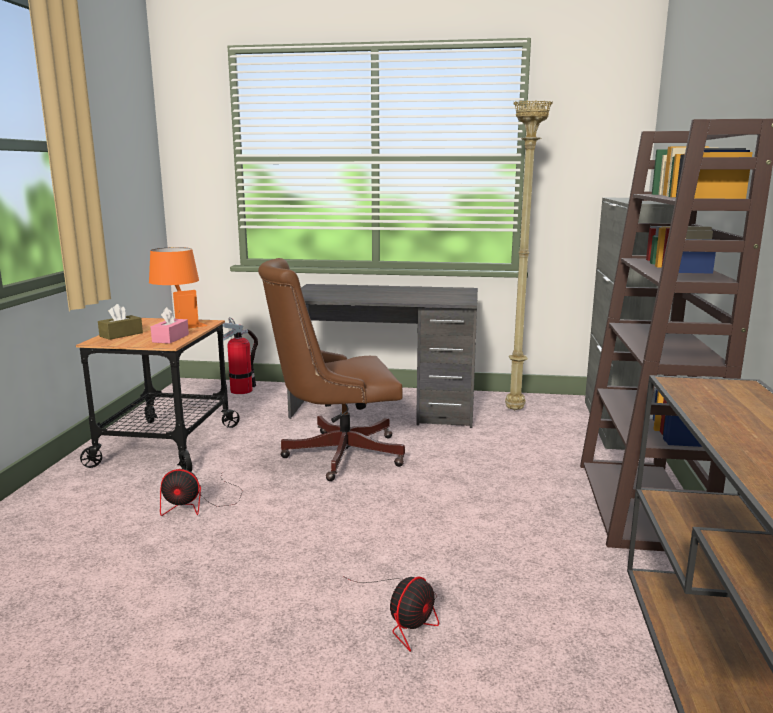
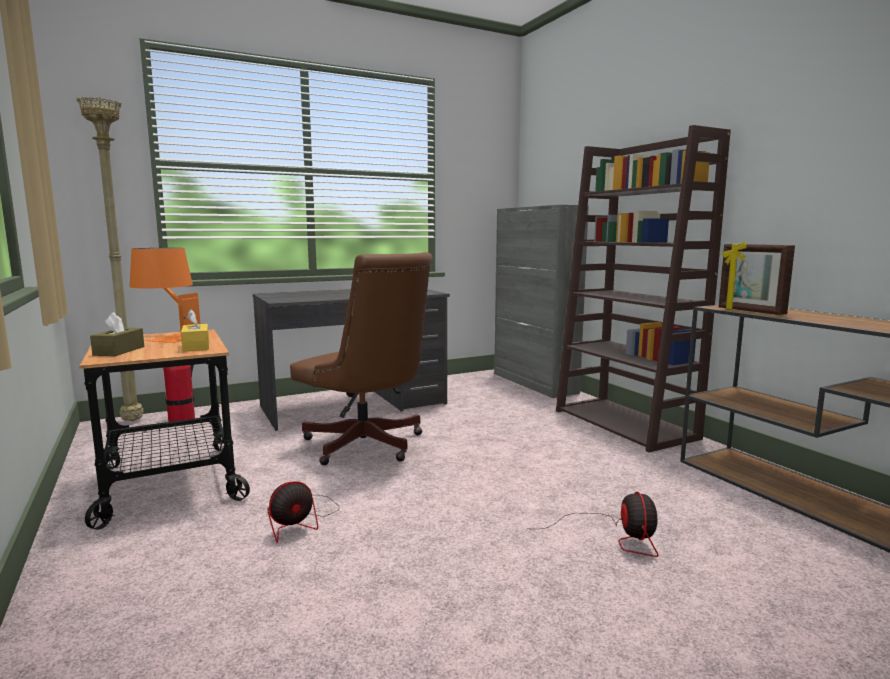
camera: 35 degrees left, 5 degrees down
(170, 338) = (196, 346): pink tissue box -> yellow tissue box
(335, 454) = (368, 447): brown office chair -> brown office chair turned 90 degrees counterclockwise
(516, 410) = (457, 387): beige floor lamp -> beige floor lamp (134, 421)
(689, 398) = (750, 311): none -> picture frame

